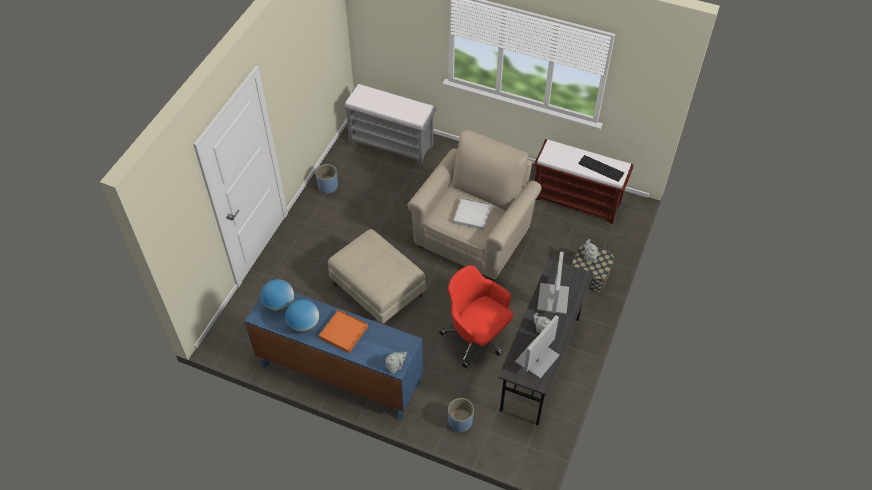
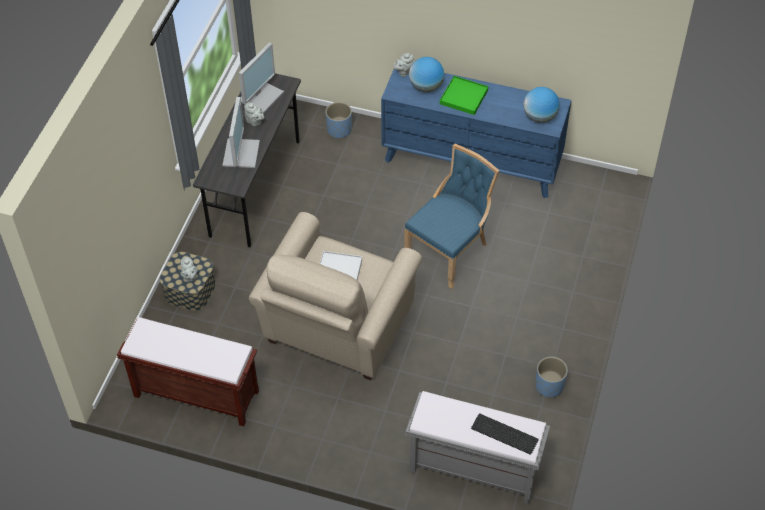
camera: 175 degrees right, 0 degrees up
(304, 325) = (507, 100): globe -> globe (426, 87)
(343, 332) = (464, 97): orange tray -> green tray
(377, 290) = (450, 250): beige ottoman -> blue chair
(477, 337) = (326, 208): red office chair -> none
(601, 168) = (162, 339): keyboard -> keyboard (503, 434)

